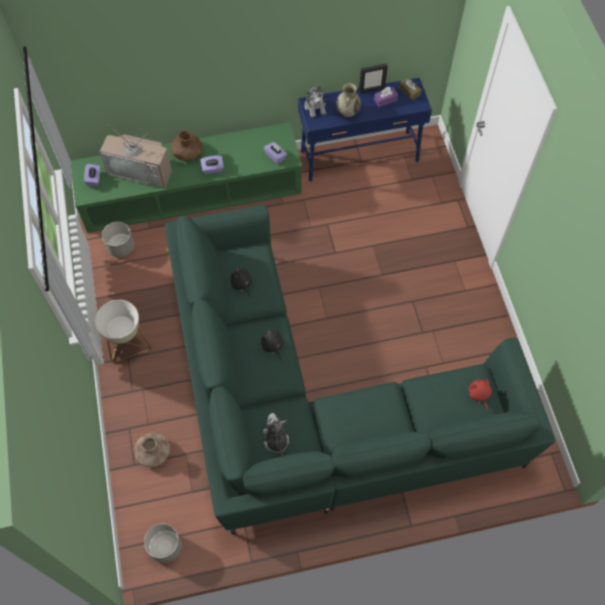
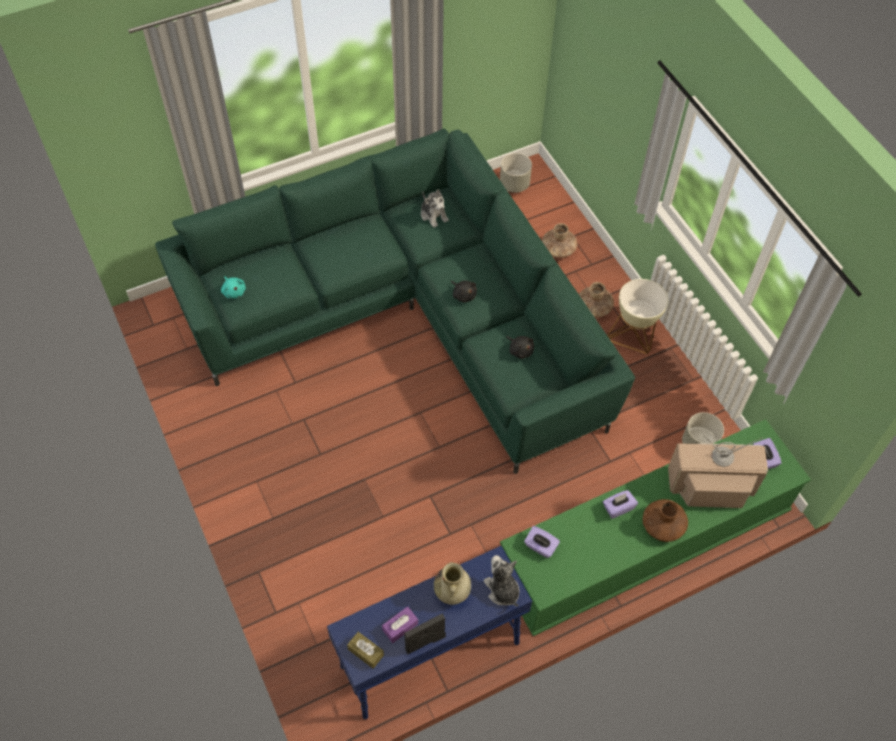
camera: 165 degrees right, 5 degrees down
(148, 381) = (593, 308): none -> brown vase
(479, 394) = (234, 291): red plush toy -> turquoise plush toy

